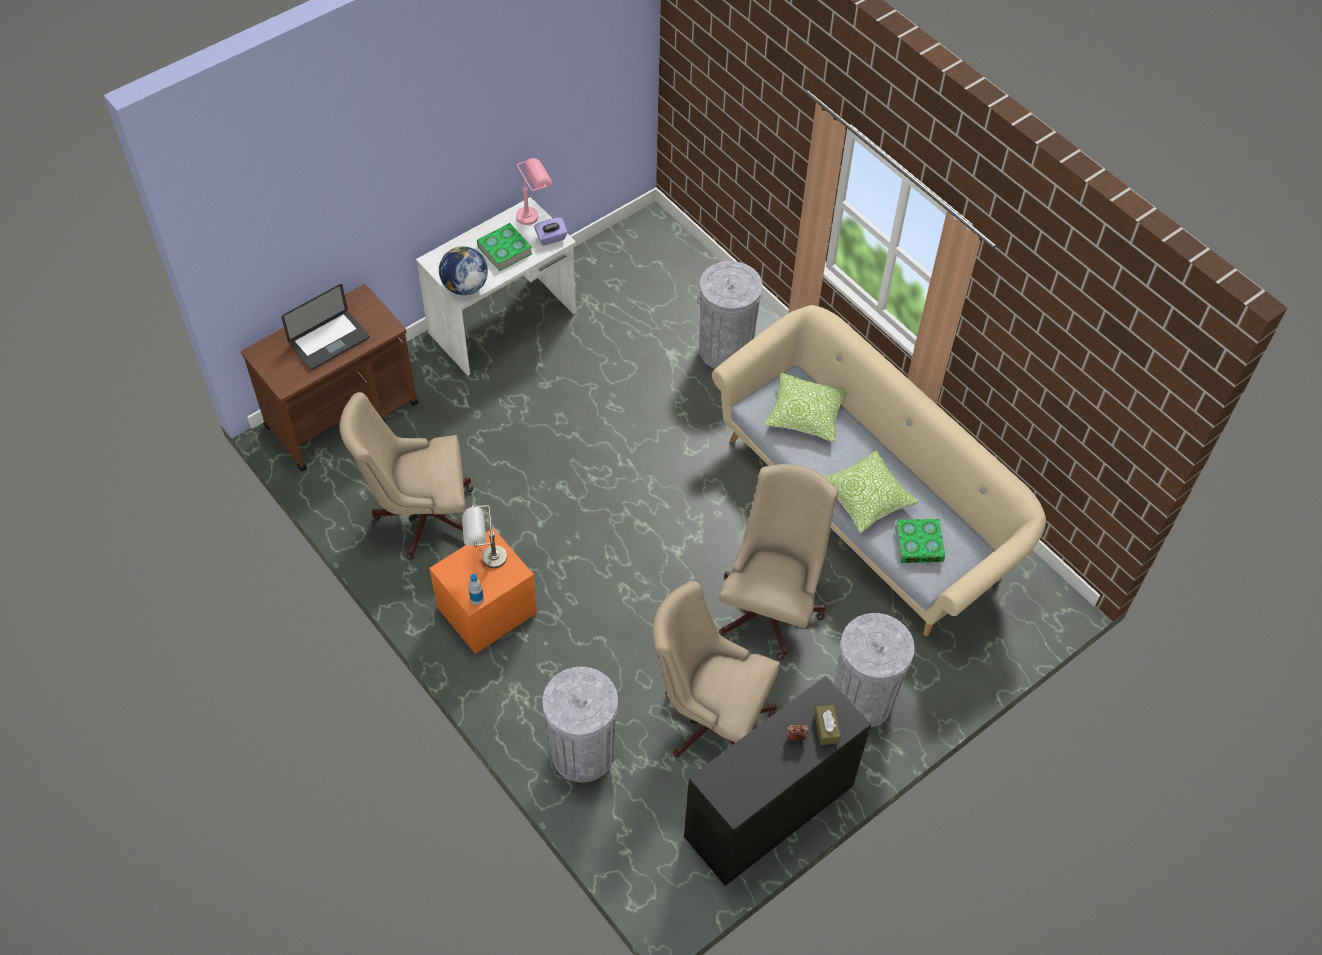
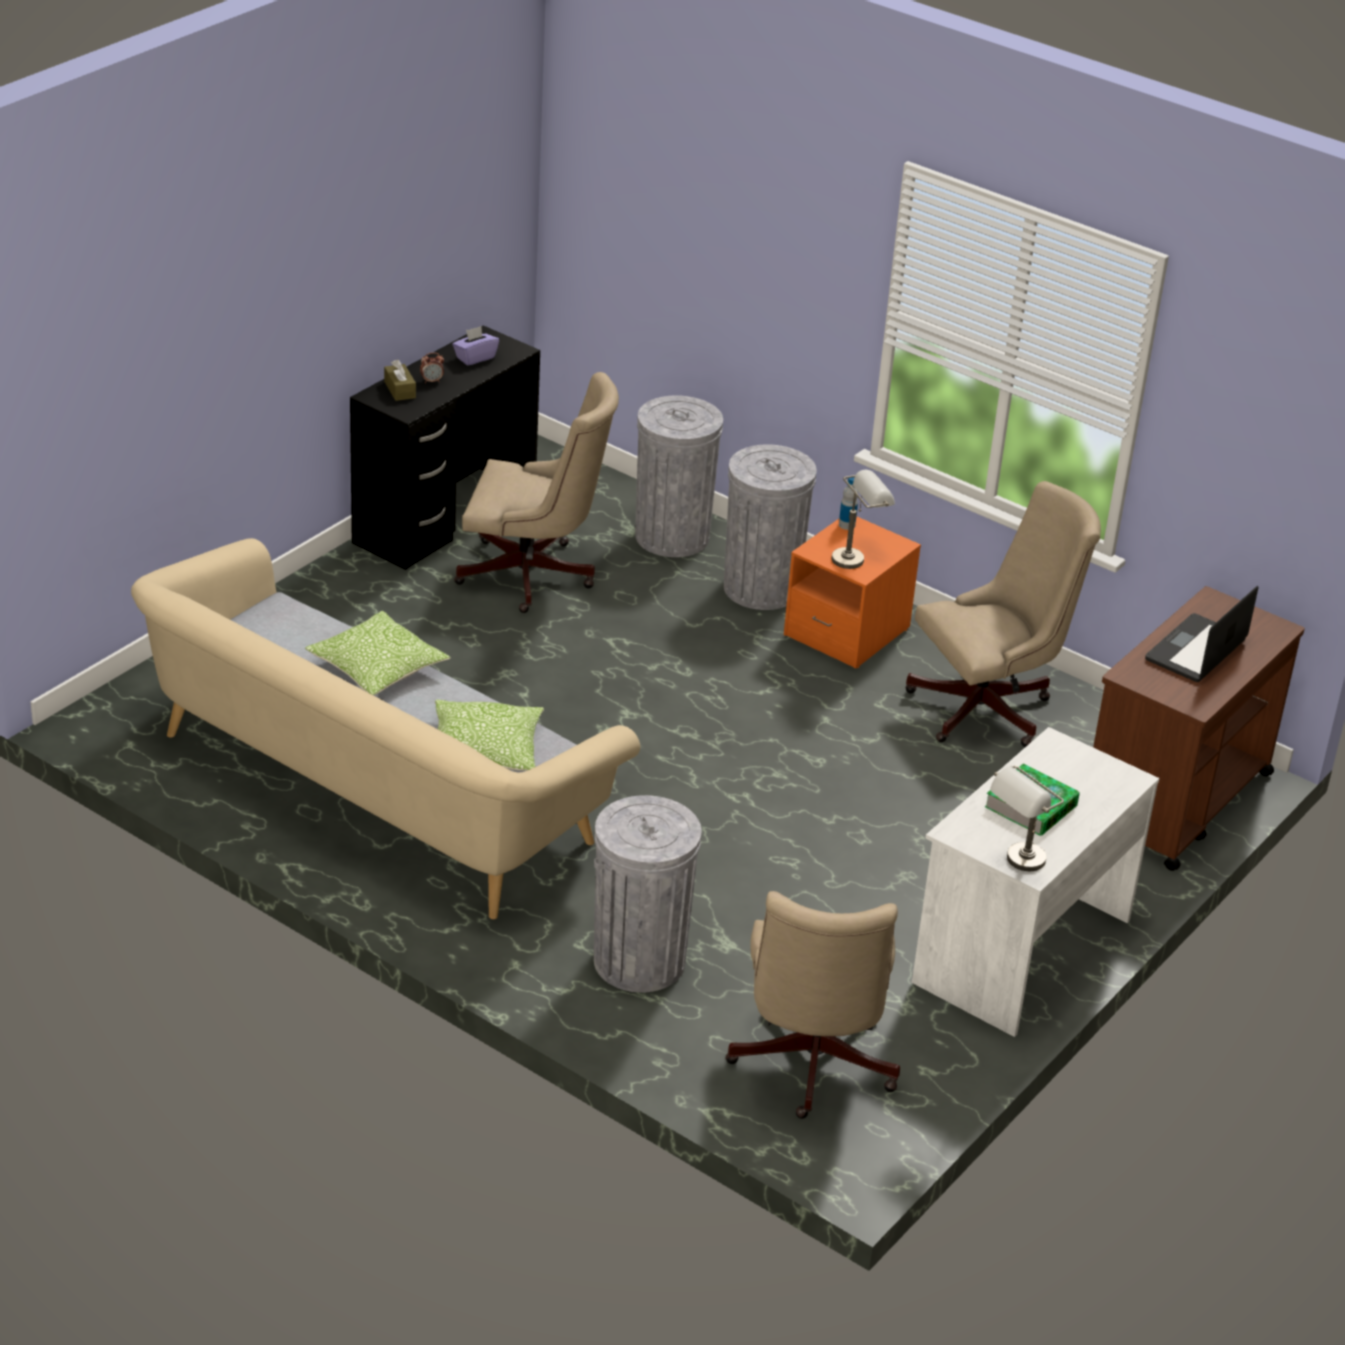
camera: 165 degrees right, 20 degrees down
(464, 287) = (1059, 750): globe -> none
(534, 214) = (1017, 864): pink table lamp -> grey table lamp
(551, 238) = (967, 833): purple tissue box -> purple tissue box (475, 358)
(772, 605) = (483, 675): beige office chair -> beige office chair (810, 1067)
(862, 700) = (349, 608): grey trash can -> grey trash can (761, 588)
(919, 544) = (298, 632): book -> none

